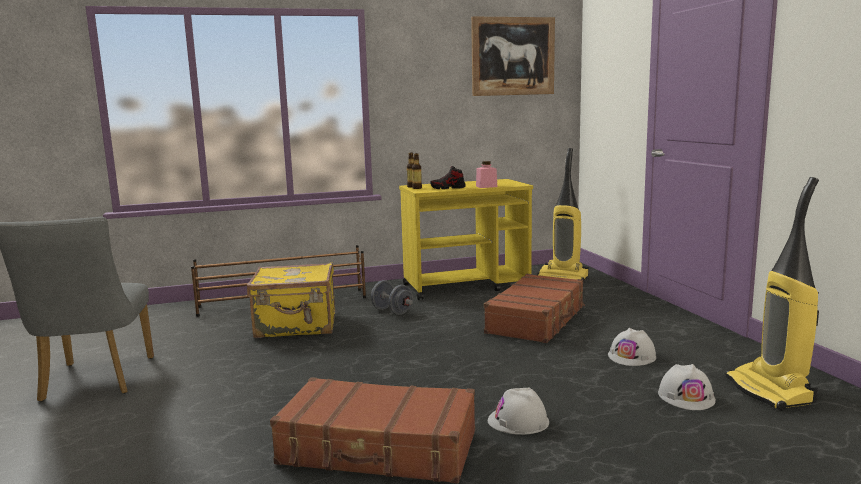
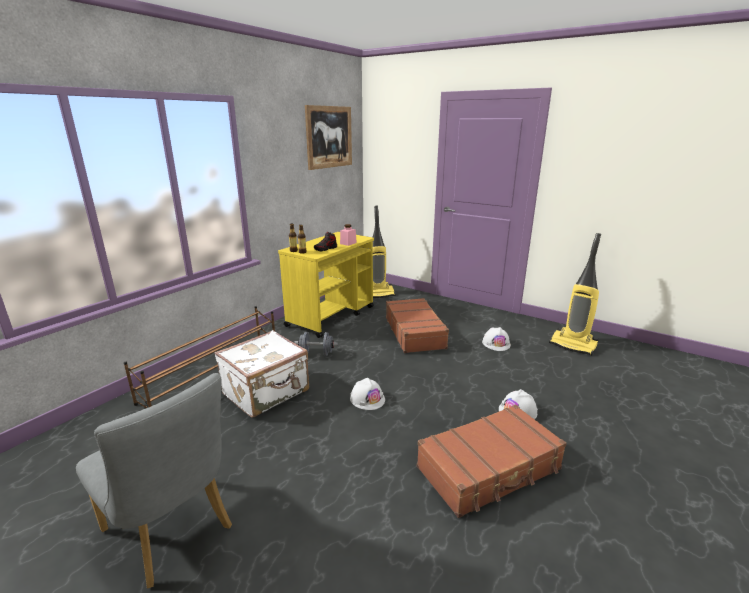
camera: 40 degrees left, 10 degrees up
(297, 326) = (267, 392): yellow suitcase -> white suitcase
(686, 396) = (553, 361): white hard hat -> white hard hat (367, 399)

